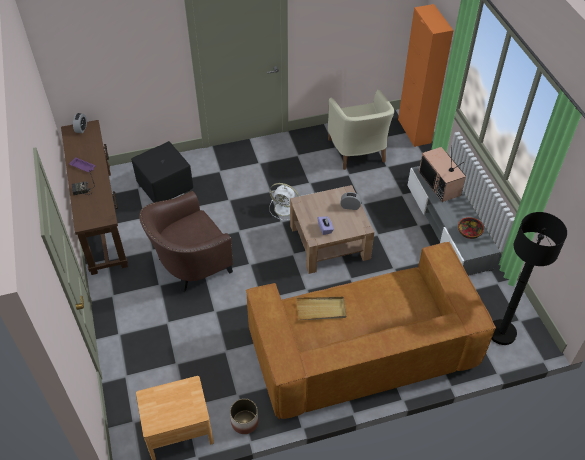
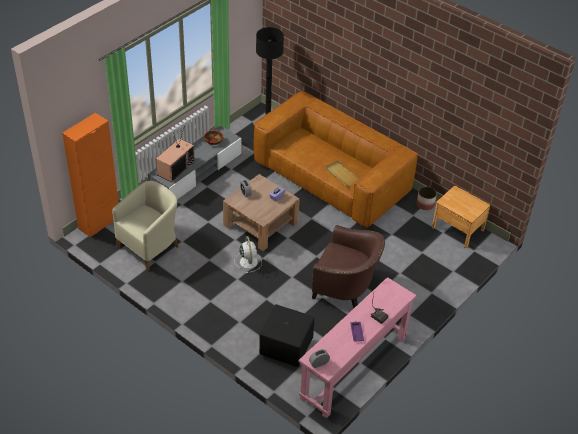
camera: 125 degrees left, 5 degrees down
(101, 220) = (354, 368): brown console table -> pink console table

